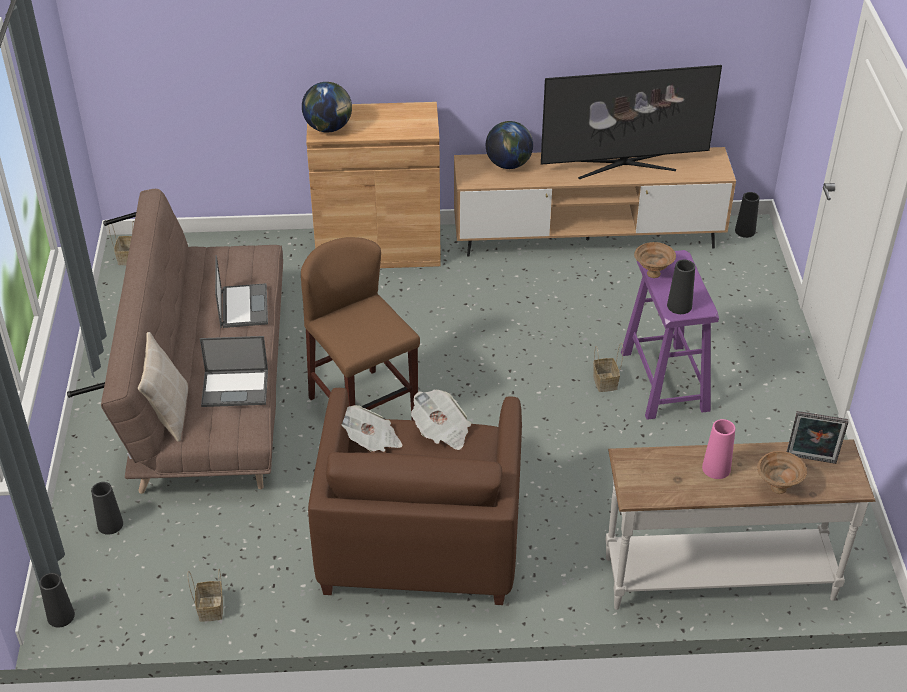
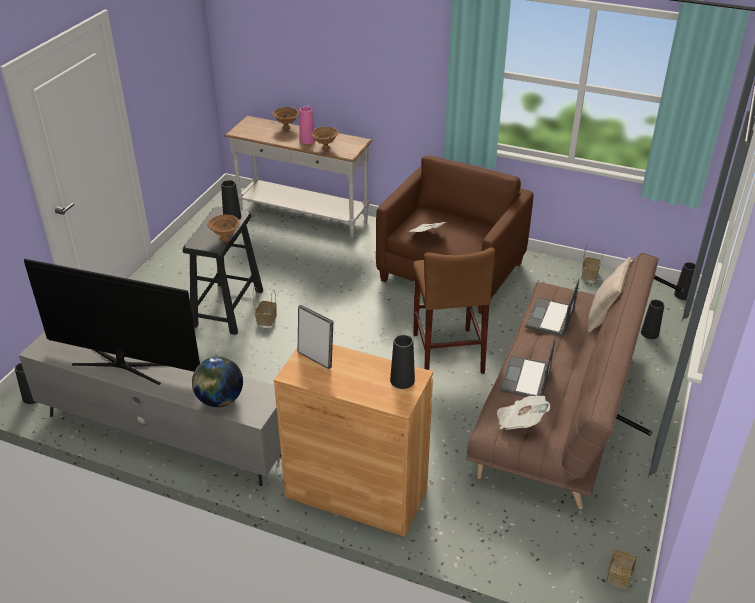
camera: 155 degrees left, 5 degrees down
(236, 387) = (550, 318): laptop -> laptop turned 90 degrees counterclockwise
(328, 128) = (402, 380): globe -> black vase
(371, 441) = (474, 241): newspaper -> newspaper (520, 422)
(587, 239) = (164, 435): brown tv stand -> grey tv stand
(664, 382) = (228, 308): purple stool -> black stool
(672, 459) = (325, 148): none -> brown bowl
(811, 460) = (257, 132): picture frame -> picture frame (316, 358)

